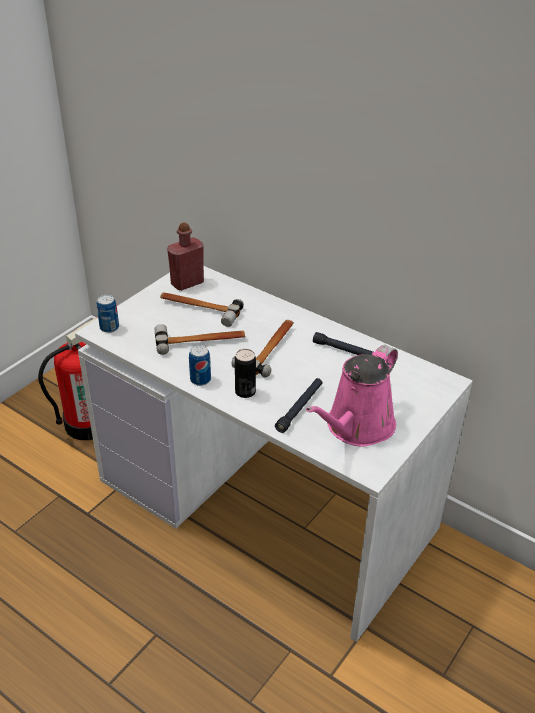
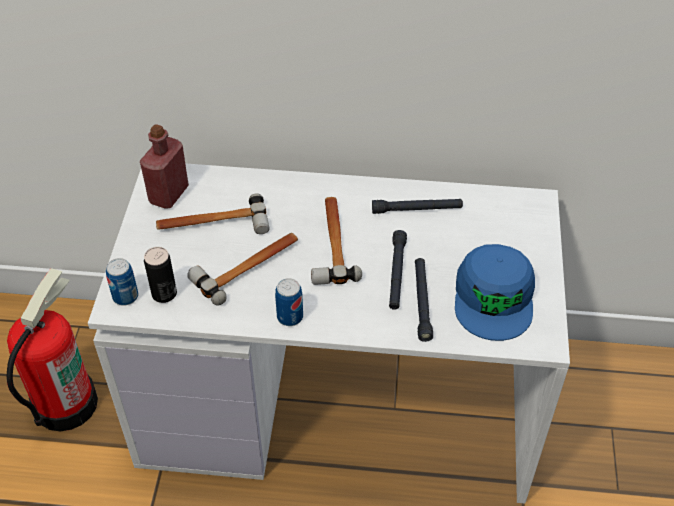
camera: 30 degrees left, 10 degrees up
(245, 392) = (350, 309): can -> can (164, 294)
(297, 384) = (396, 274): none -> black flashlight
(356, 427) = (494, 298): pink watering can -> blue cap

